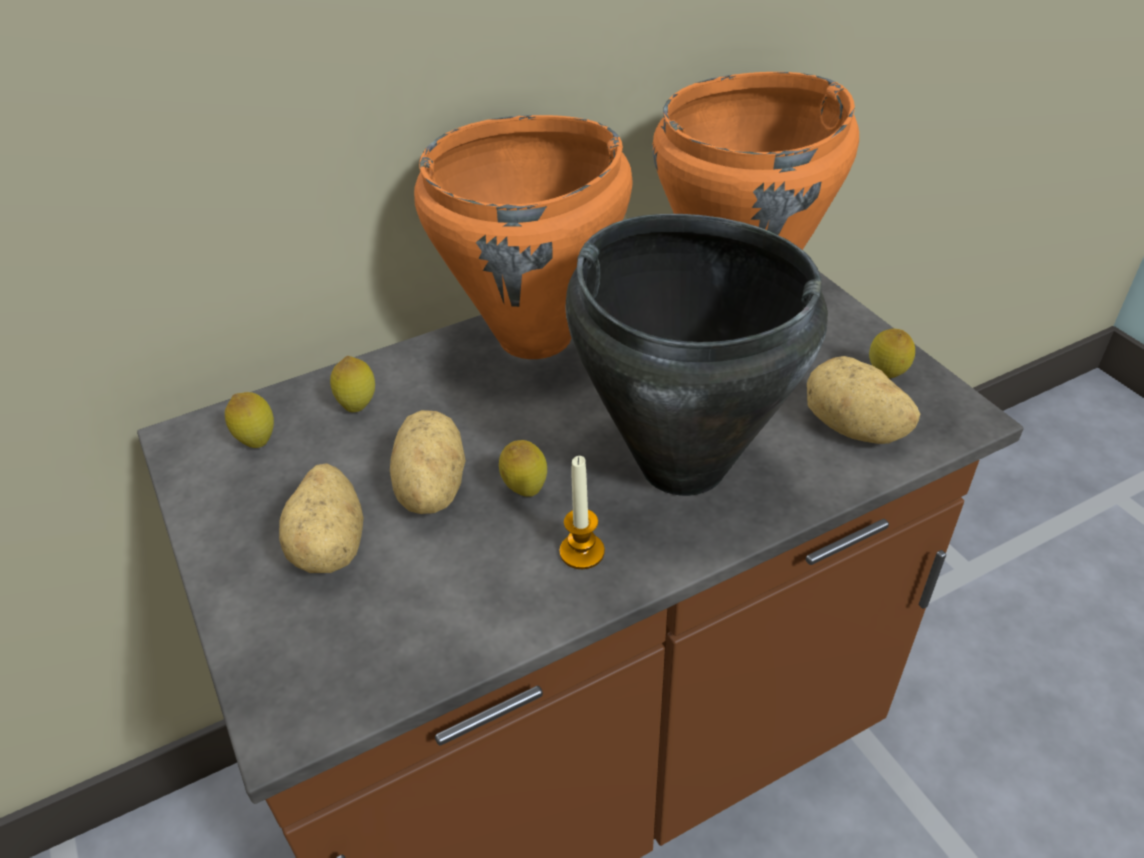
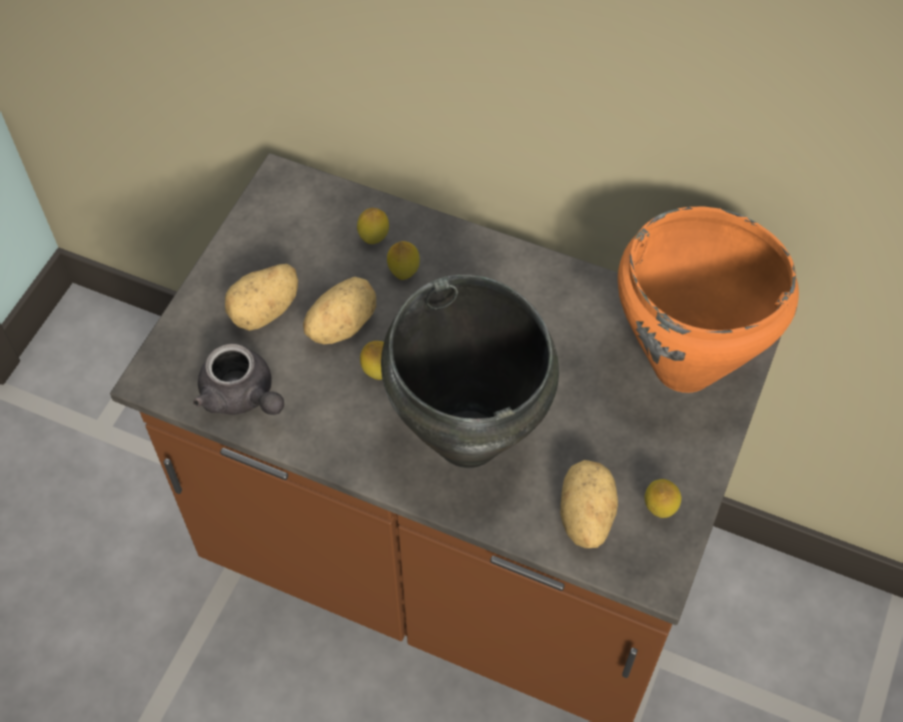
camera: 50 degrees right, 15 degrees up
(257, 441) = (306, 215): lemon -> lemon (404, 273)
(422, 635) = (242, 397): none -> grey teapot
(536, 337) = (518, 284): orange cooking pot -> none
(582, 552) = (355, 431): candle -> none

